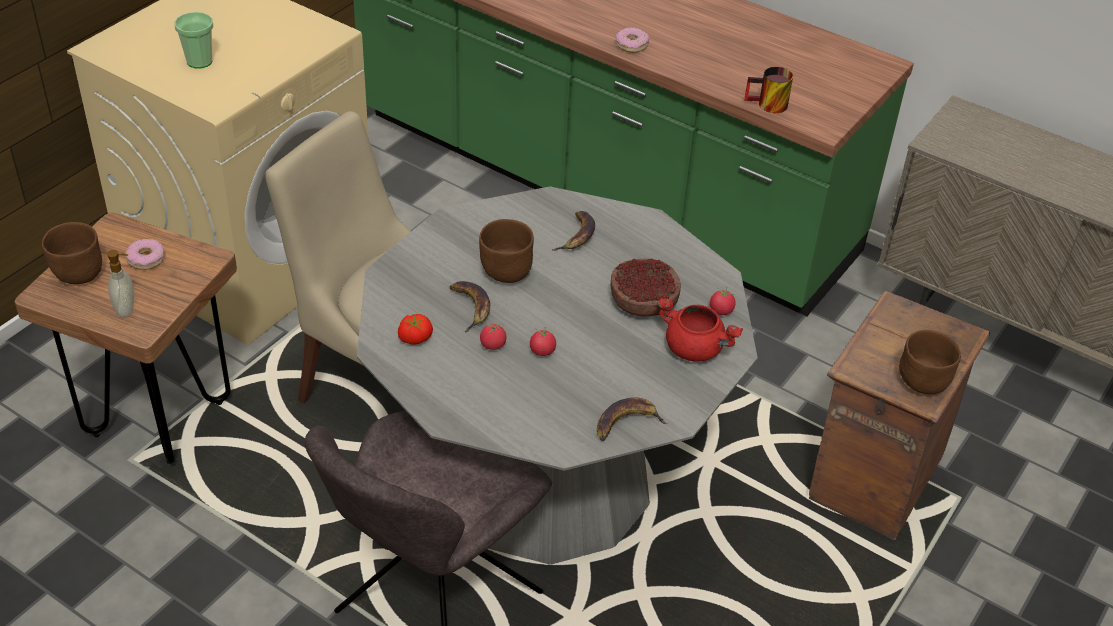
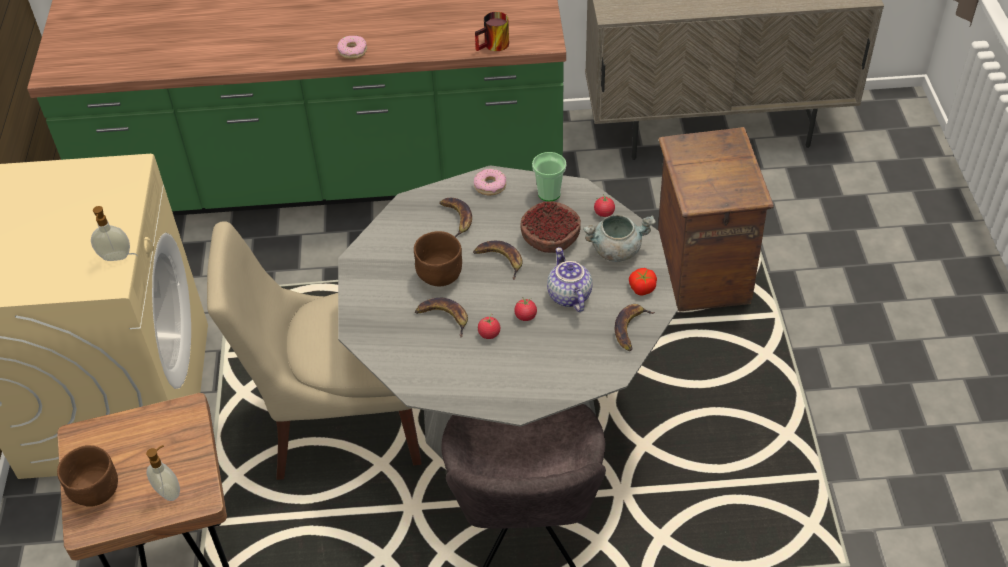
camera: 35 degrees left, 5 degrees up
(146, 259) = (137, 443): donut -> donut (490, 186)
(199, 61) = (49, 254): cup -> cup (549, 193)
(241, 91) = (115, 257): none -> soap dispenser
(414, 337) = (431, 364): tomato -> tomato (641, 288)
(576, 292) = (500, 260): none -> banana
(601, 358) = (568, 295): none -> teapot
(695, 348) = (616, 249): red cooking pot -> grey cooking pot
(922, 384) = (743, 186): brown bowl -> none

